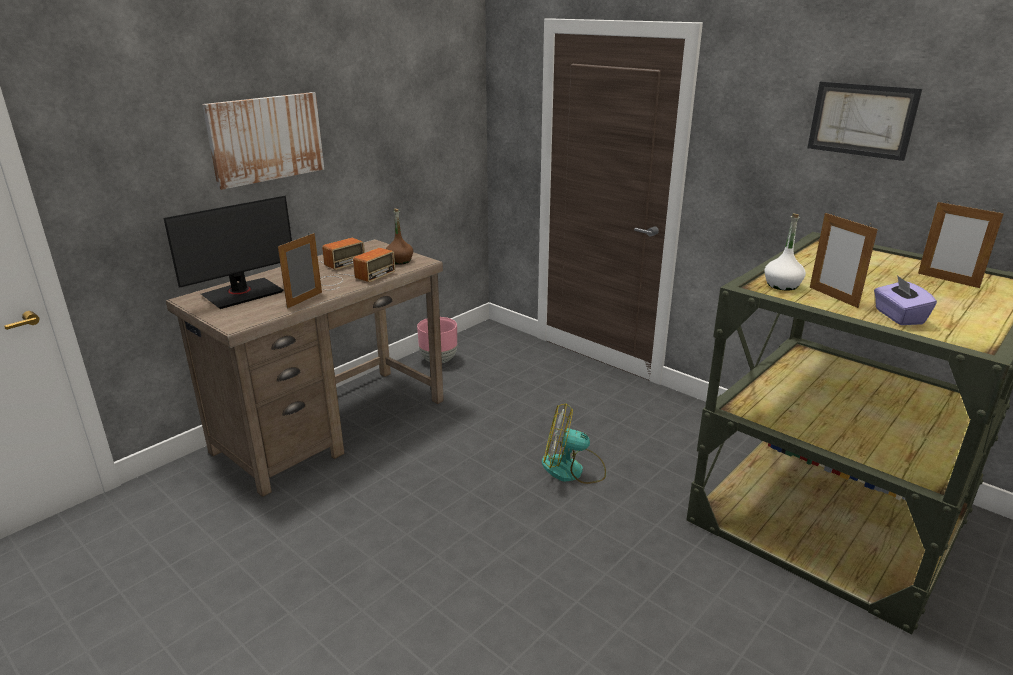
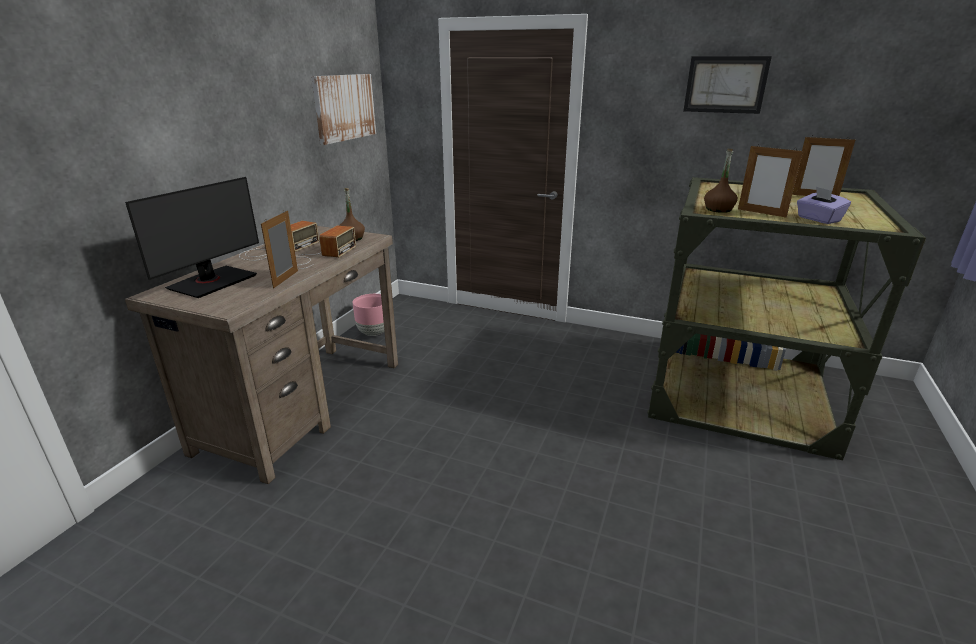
camera: 20 degrees left, 0 degrees up
(266, 138) = (207, 123): picture -> picture (344, 107)
(572, 469) = (539, 398): fan -> none
(782, 285) = (718, 209): white bottle -> brown bottle

